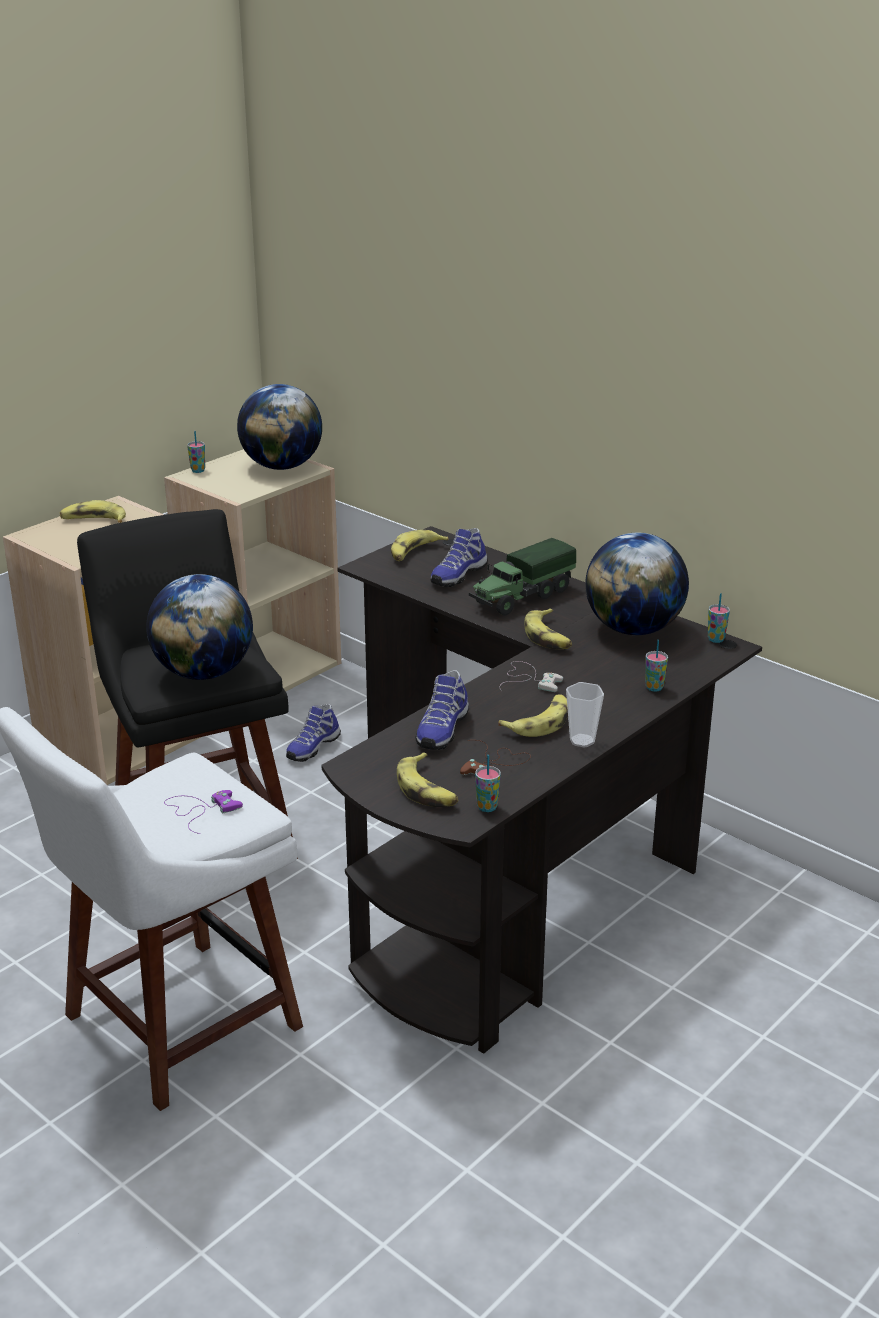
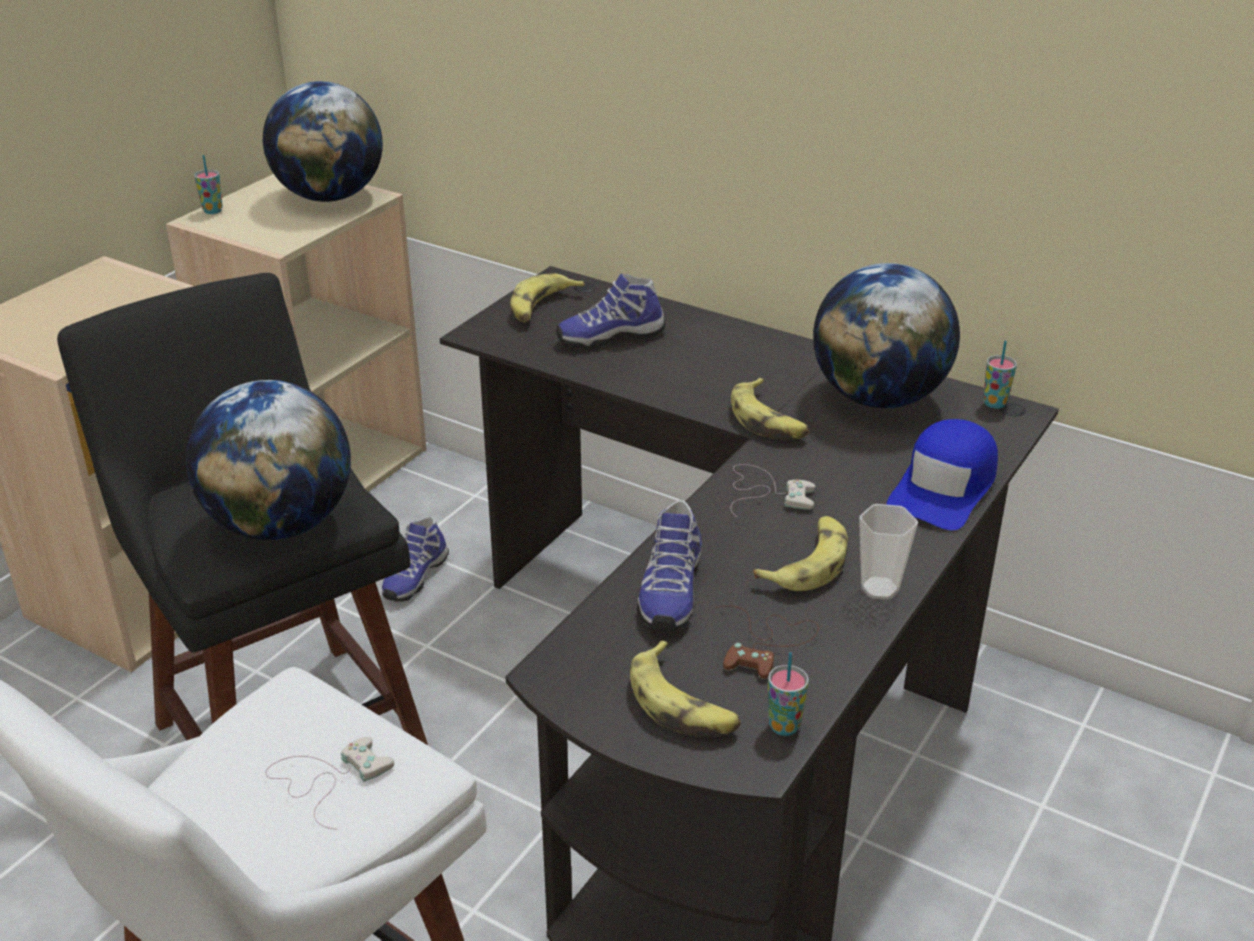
camera: 10 degrees left, 5 degrees up
(94, 521) = (74, 298): banana -> none
(200, 810) = (327, 779): purple game controller -> white game controller
(457, 575) = (610, 336): shoe -> shoe turned 45 degrees clockwise
(521, 597) = (709, 362): toy truck -> none
(654, 688) = (944, 488): cup -> blue cap

